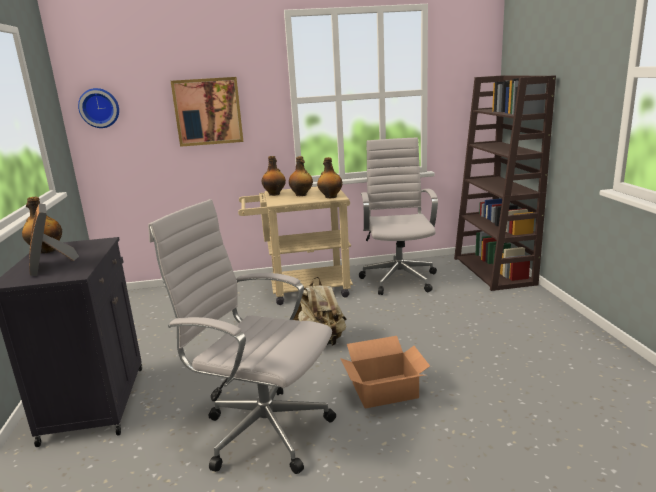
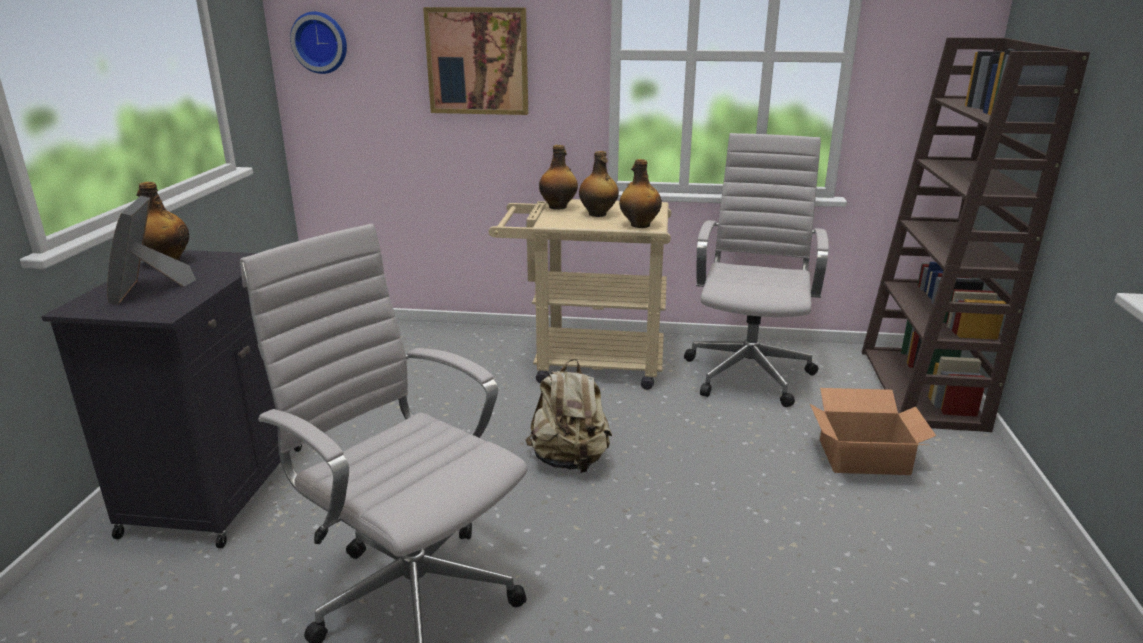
camera: 15 degrees right, 5 degrees up
(385, 391) = (628, 573): cardboard box -> cardboard box (865, 457)

